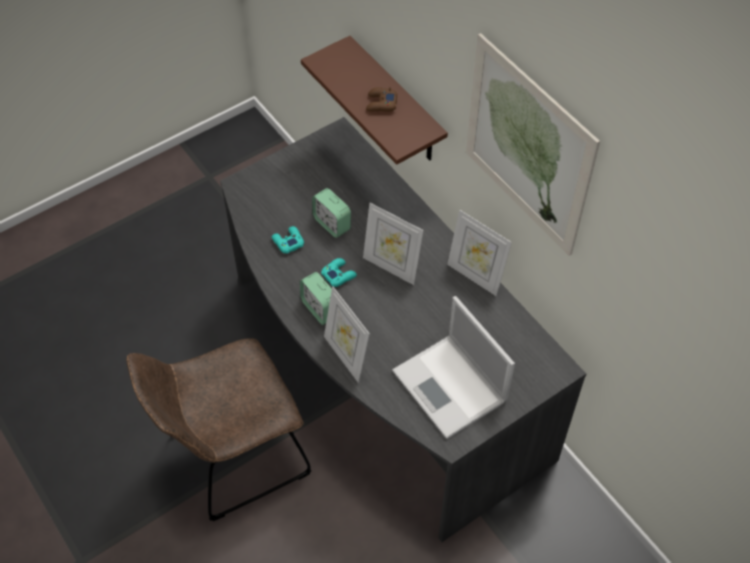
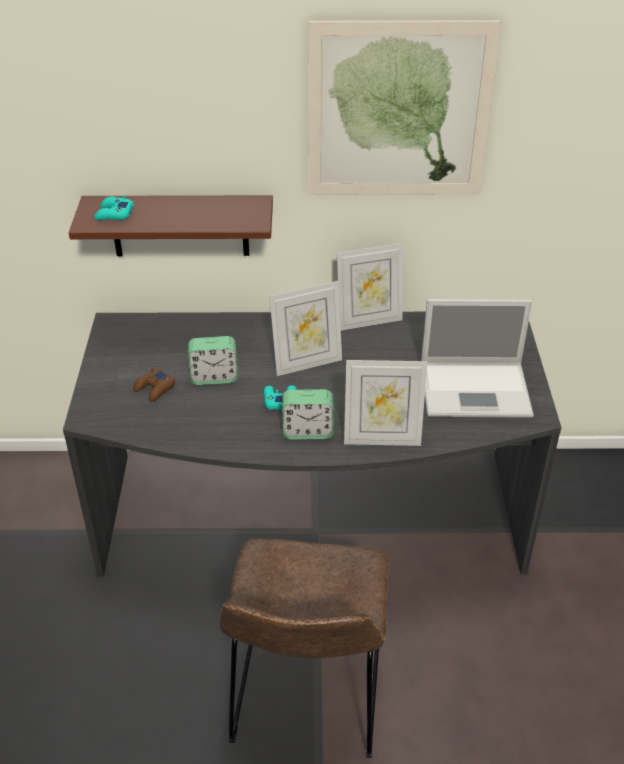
camera: 55 degrees left, 15 degrees down
(288, 242) = (201, 416): turquoise game controller -> turquoise game controller (114, 214)
(381, 103) = (191, 212): brown game controller -> brown game controller (154, 389)

